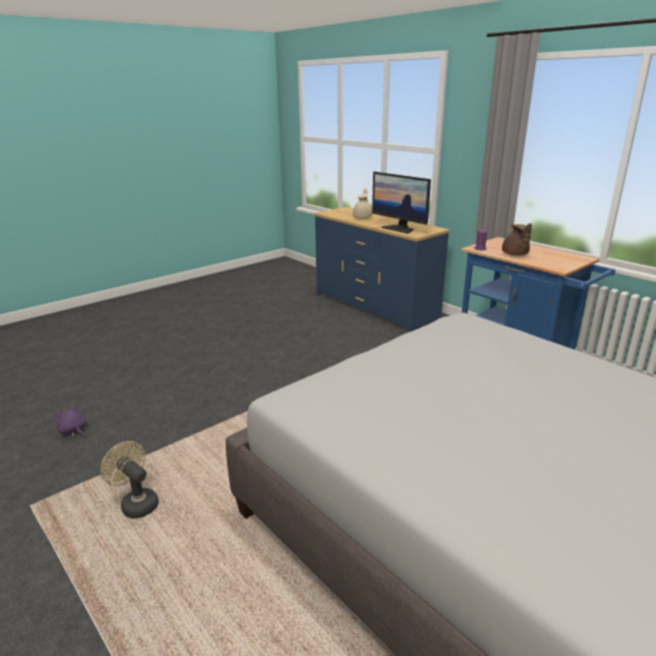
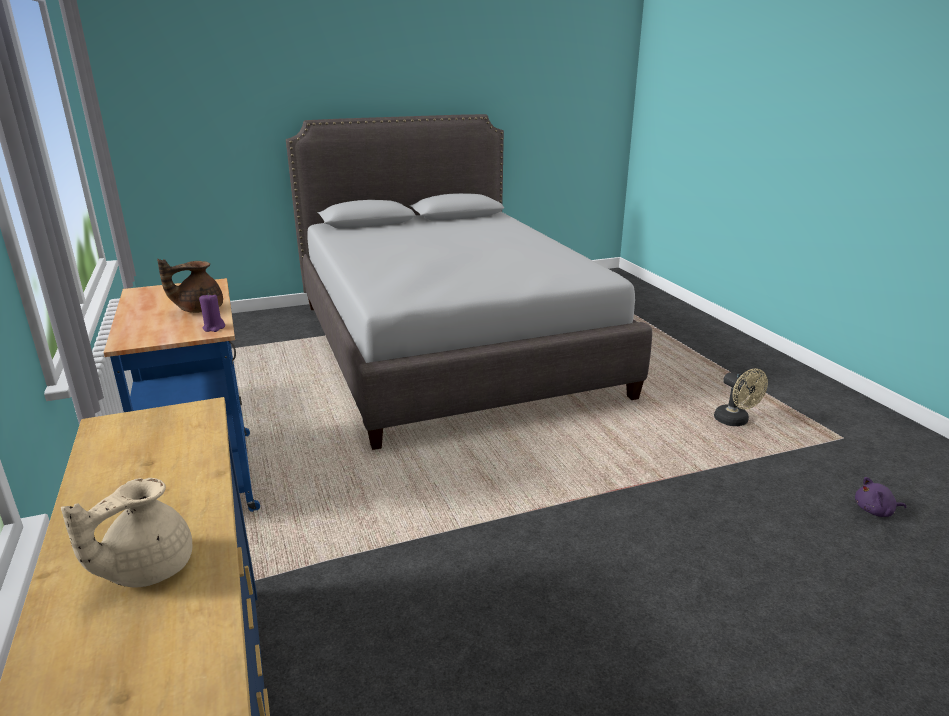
camera: 160 degrees left, 0 degrees up
(73, 431) = (875, 511): purple plush toy -> purple plush toy turned 120 degrees clockwise
(399, 229) = (184, 446): monitor -> none
(515, 254) = (199, 309): brown teapot -> brown teapot turned 135 degrees counterclockwise

